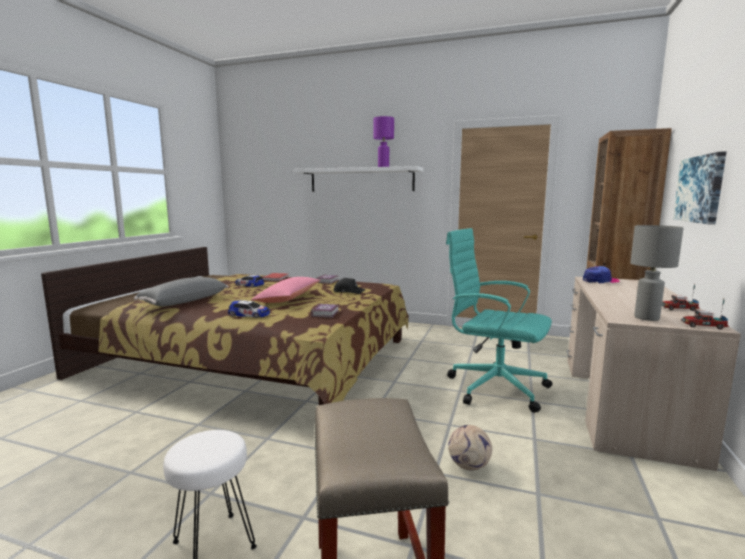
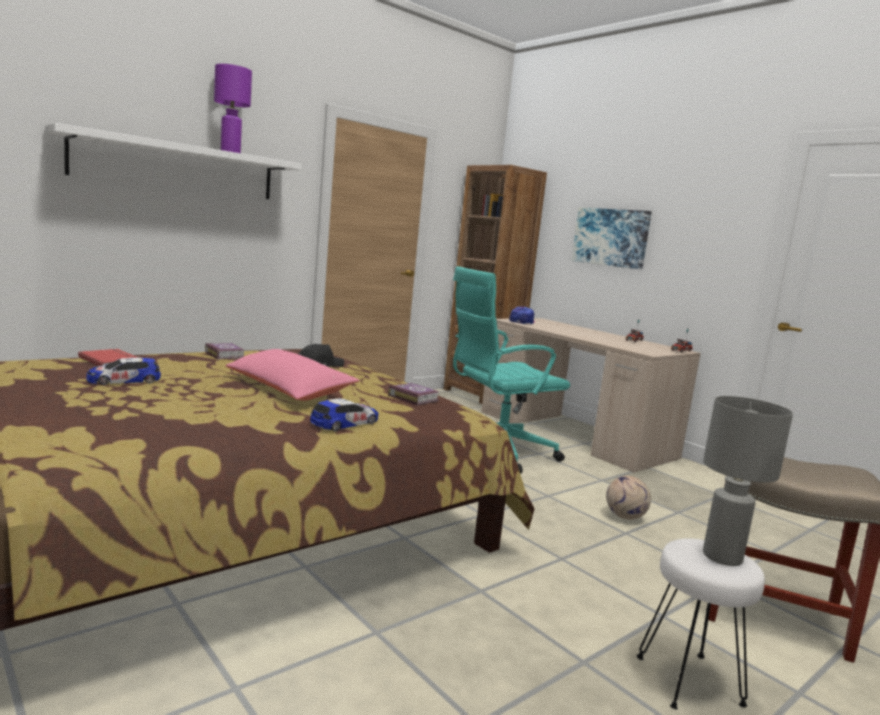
camera: 60 degrees left, 0 degrees up
(184, 301) = (138, 433): grey pillow -> none
(646, 318) = (650, 350): grey table lamp -> grey table lamp (721, 557)

